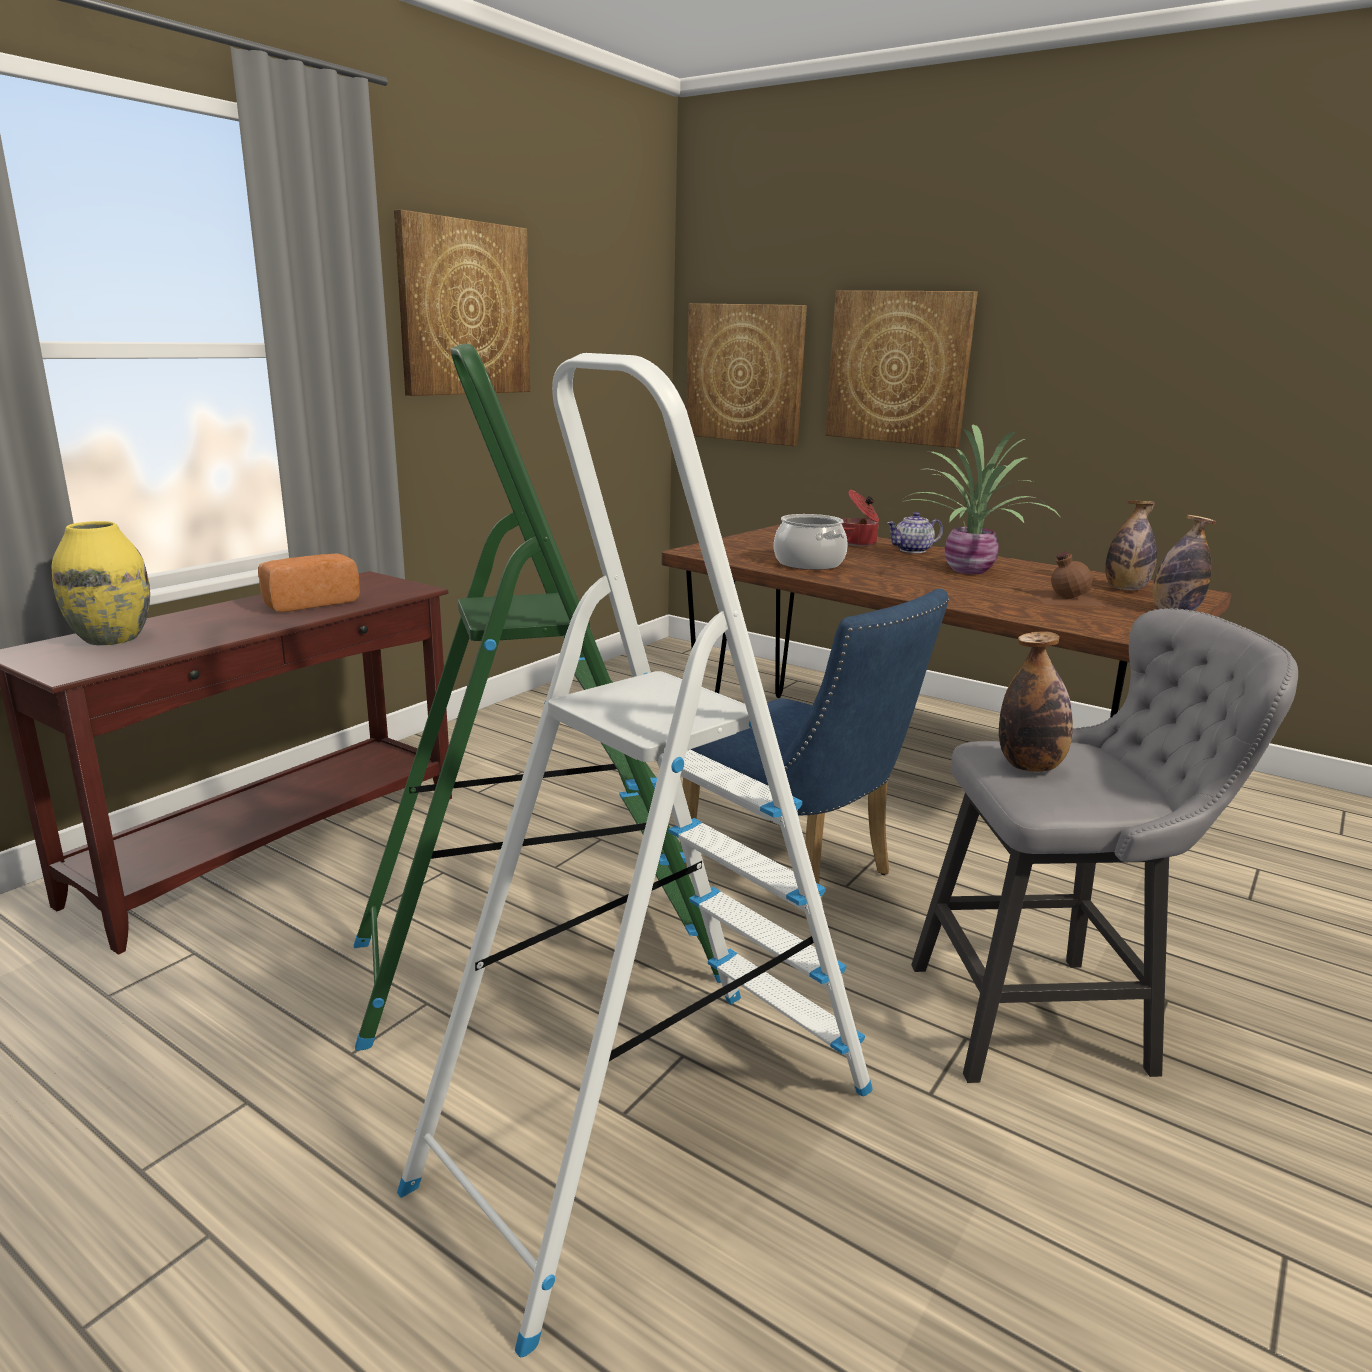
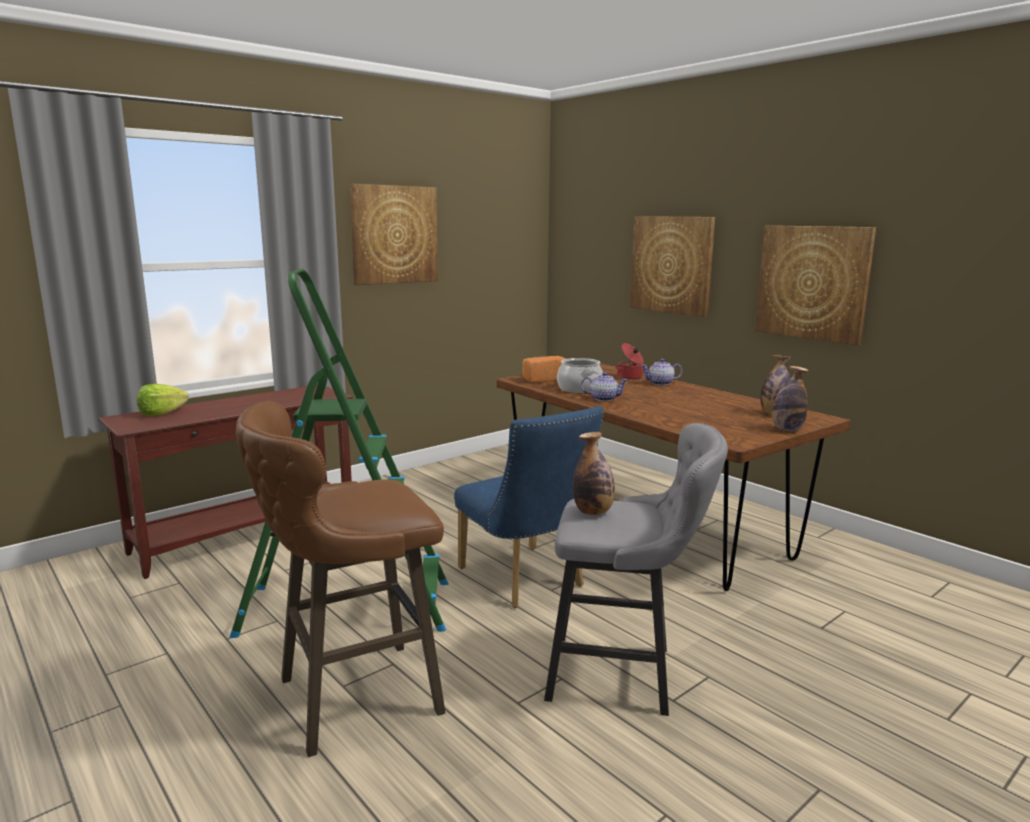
camera: 15 degrees right, 5 degrees down
(110, 639) = (161, 413): yellow vase -> lettuce
(308, 603) = (272, 400): bread -> bread (543, 379)
(653, 1135) = (351, 698): white step ladder -> brown stool
(745, 373) = (586, 267): picture -> picture (813, 282)
(862, 577) = (603, 399): none -> teapot
(966, 571) = (679, 398): potted plant -> none
(1064, 597) = (722, 417): brown bottle -> none

